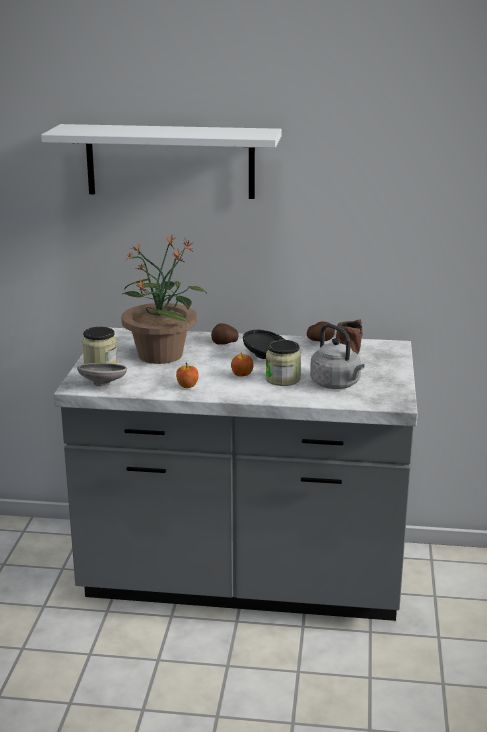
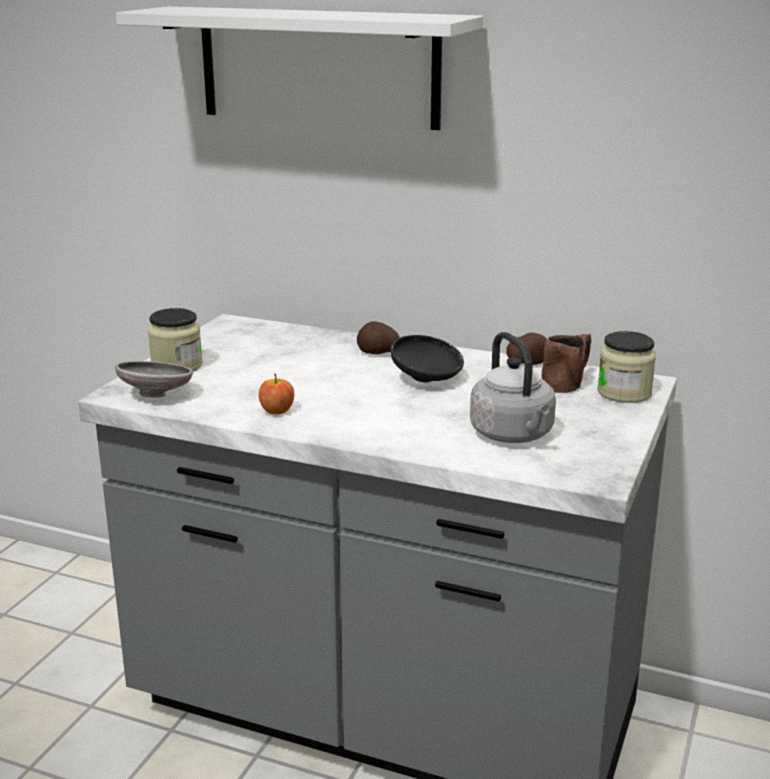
camera: 15 degrees right, 0 degrees up
(161, 354) = (273, 360): potted plant -> none
(242, 374) = (372, 402): apple -> none
(283, 379) = (431, 417): jar -> jar (624, 393)

